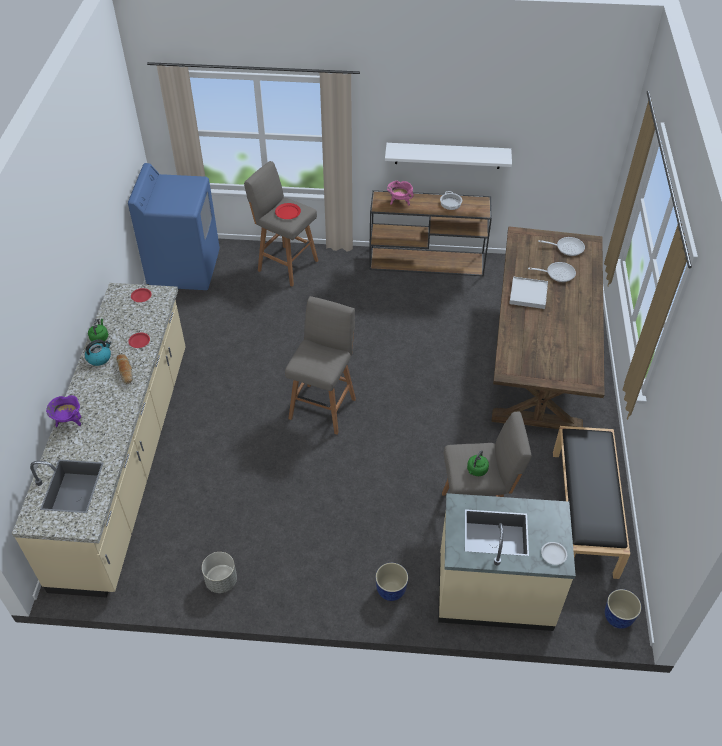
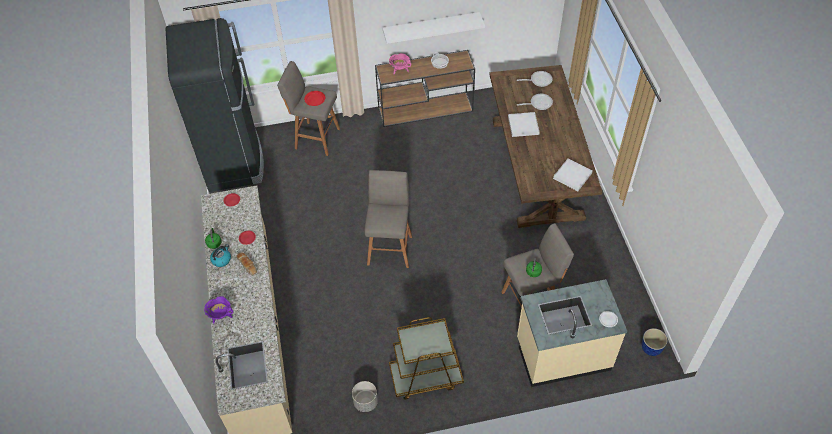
camera: 15 degrees left, 5 degrees up
(184, 268) = (233, 160): blue washing machine -> black fridge
(307, 571) = (425, 377): none -> brown cart
(390, 591) = (490, 374): planter -> none
(571, 366) = (572, 176): none -> white tray
(585, 513) = (606, 279): black bench -> none

